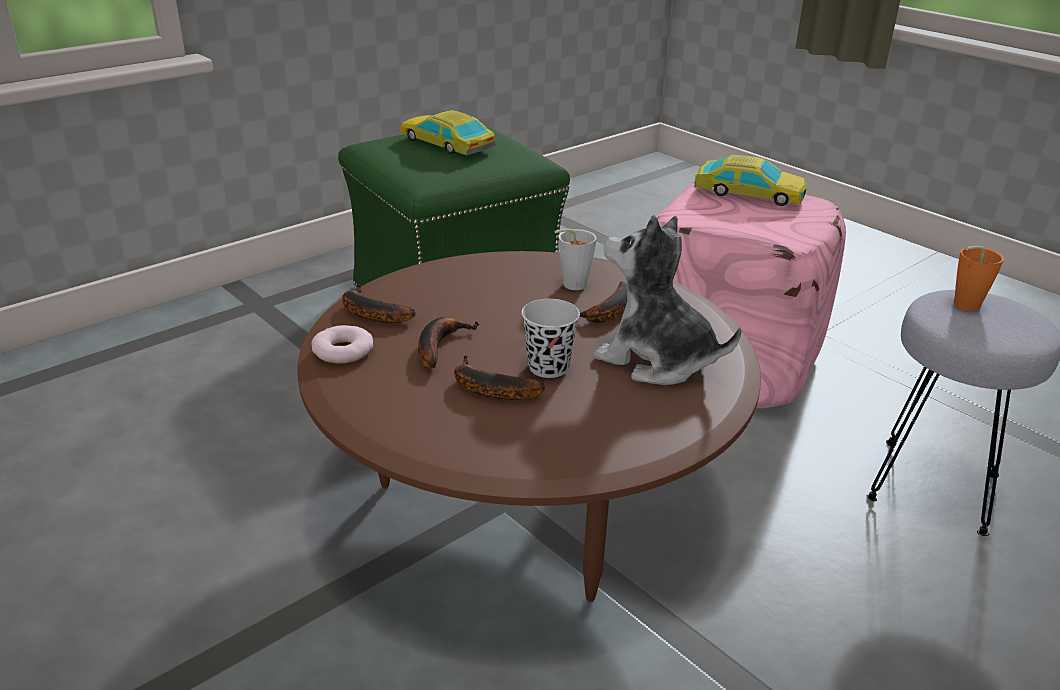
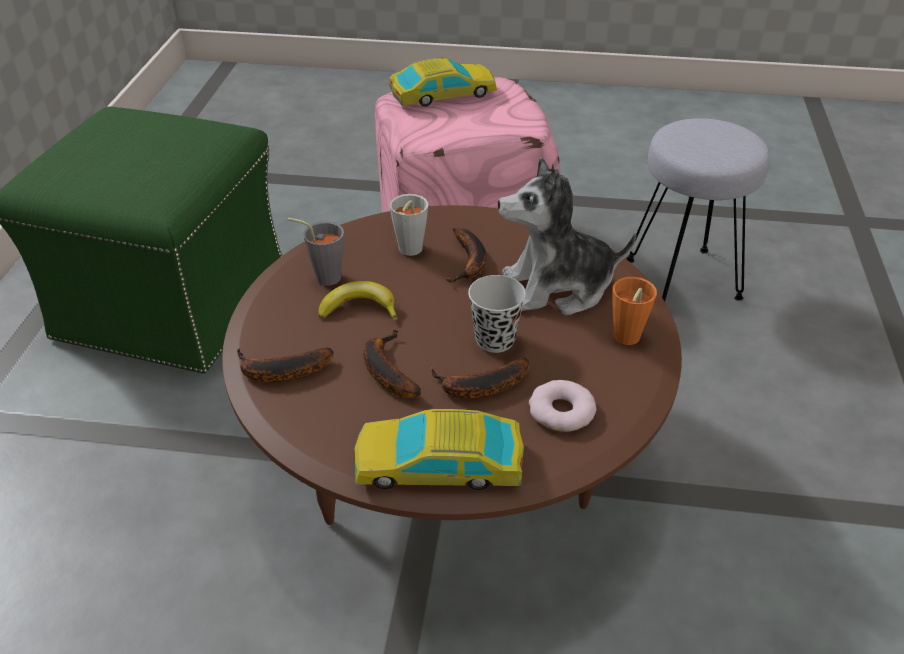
camera: 40 degrees left, 10 degrees up
(342, 350) = (312, 425): donut -> donut (561, 411)
(446, 144) = (119, 147): toy car -> toy car (439, 464)
(478, 303) = (360, 309): none -> banana
(483, 274) = (323, 277): none -> grey cup
(962, 306) = (689, 138): orange cup -> orange cup (624, 340)

